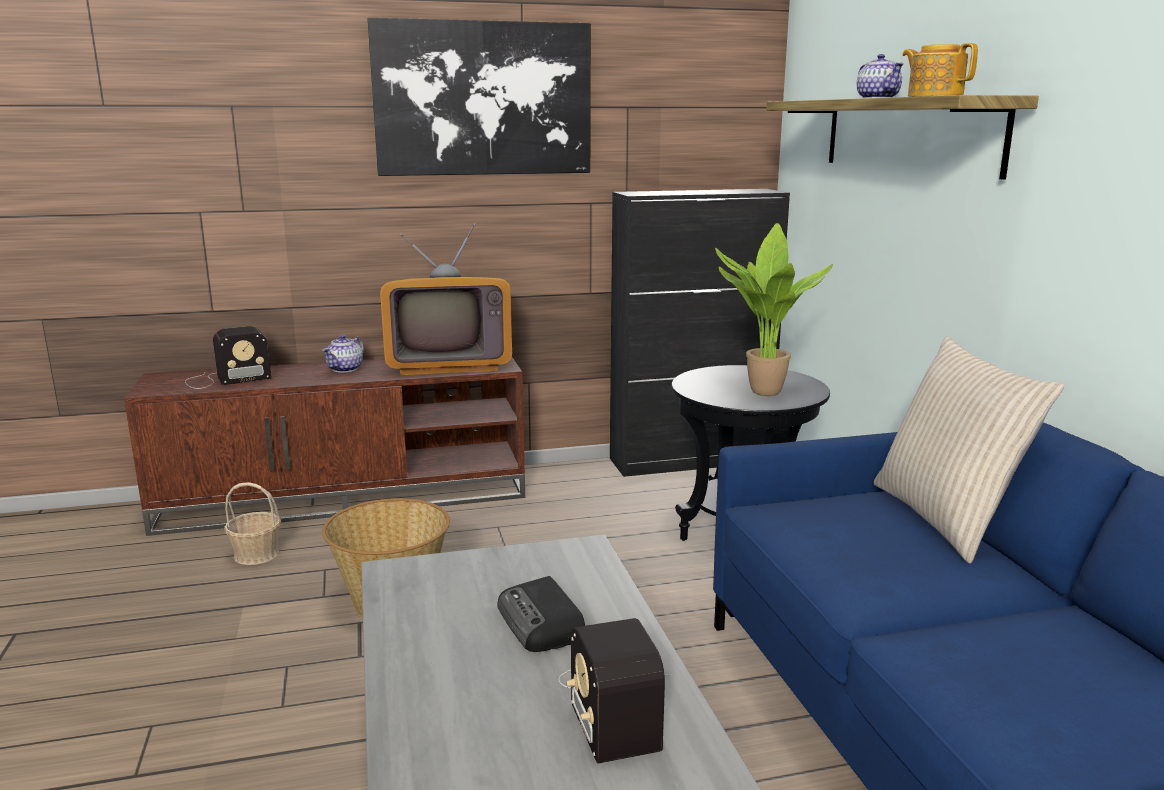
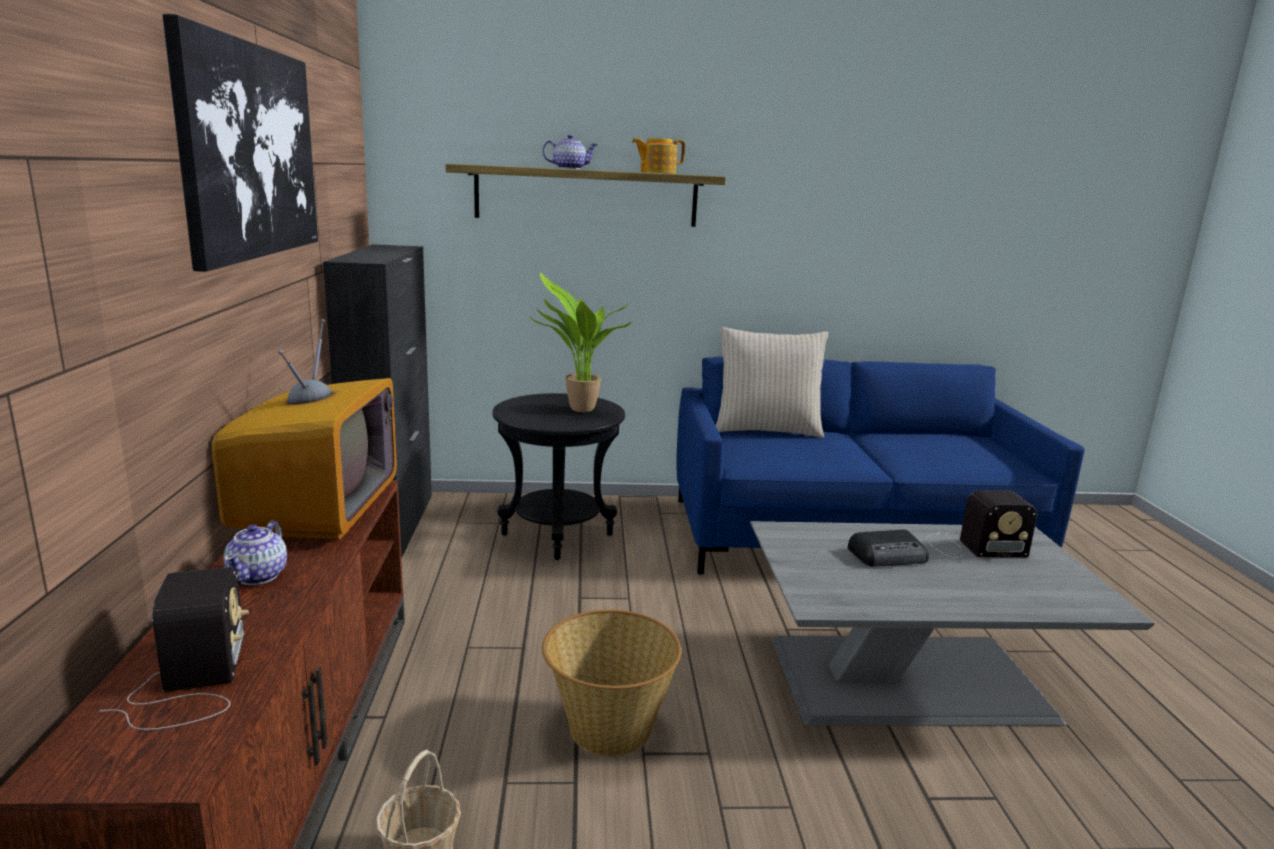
camera: 80 degrees left, 0 degrees up
(345, 369) = (259, 575): teapot -> teapot turned 60 degrees clockwise

